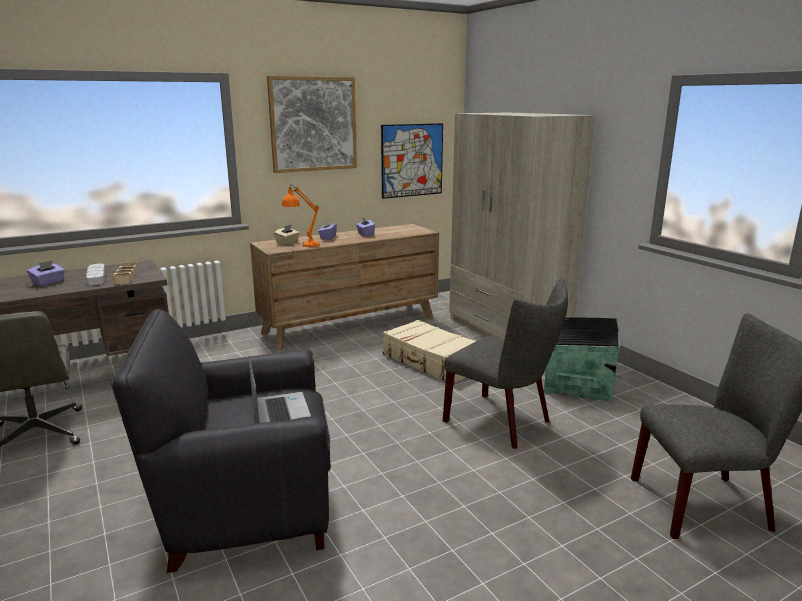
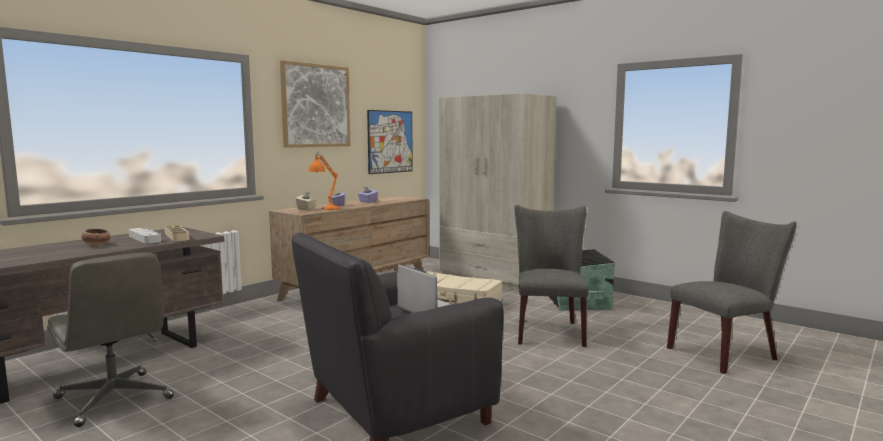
camera: 20 degrees left, 10 degrees down
(48, 282) = (96, 244): purple tissue box -> bowl
(503, 422) = (548, 331): grey chair -> grey chair turned 105 degrees counterclockwise

